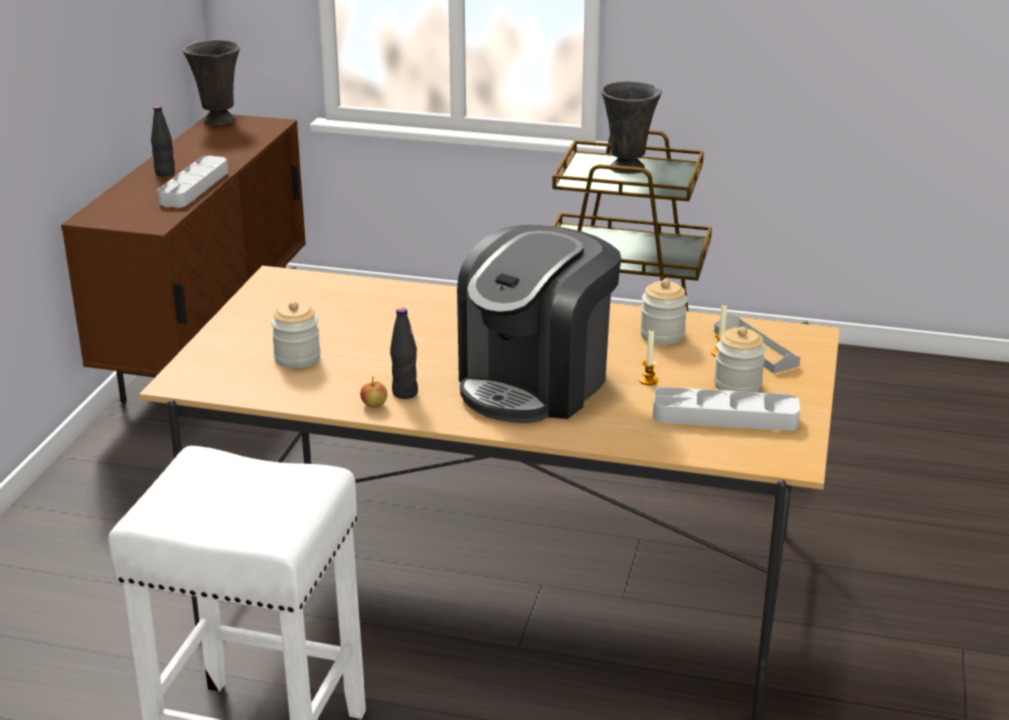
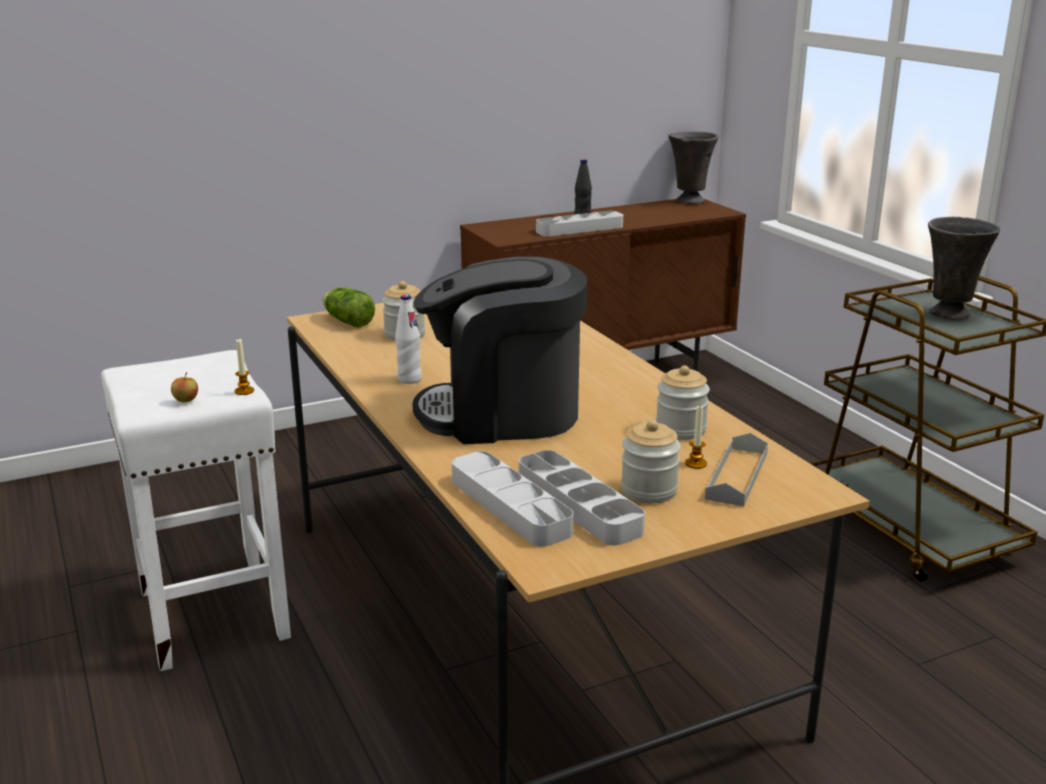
camera: 50 degrees right, 5 degrees down
(211, 370) = (347, 321): none -> lettuce
(374, 405) = (375, 377): apple -> apple (186, 400)
(405, 393) = (409, 379): black bottle -> white bottle
(648, 380) = (586, 451): candle -> candle (244, 391)
(694, 441) = (509, 505): none -> grey tray

